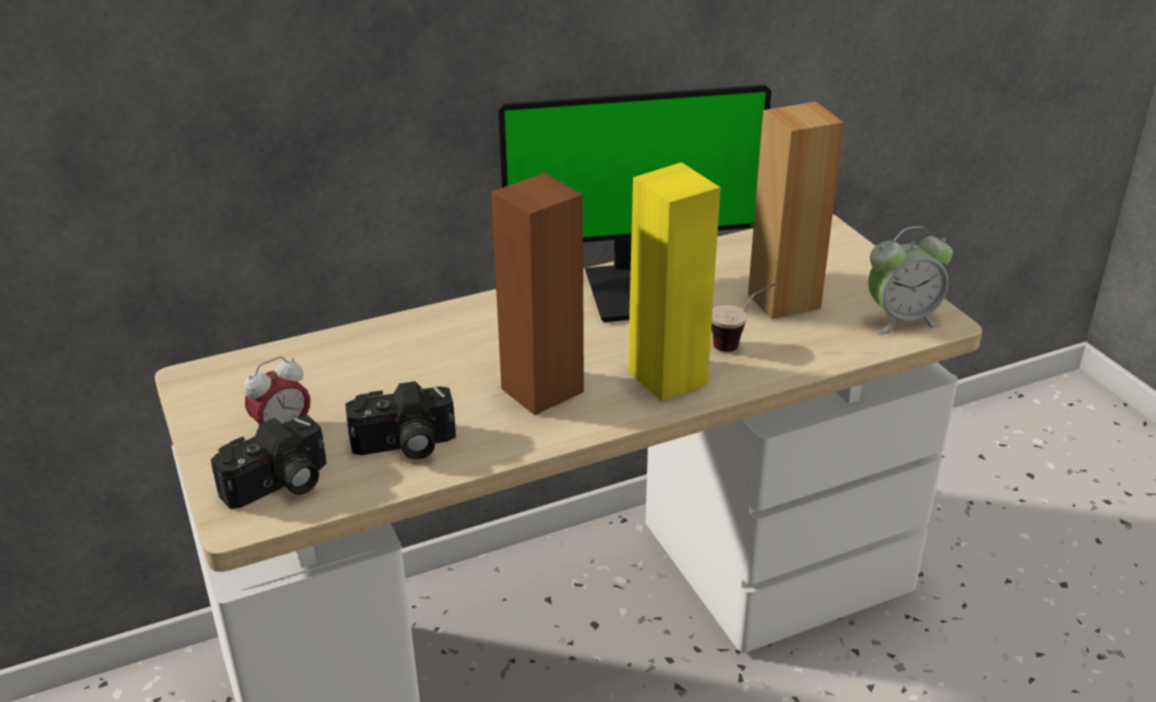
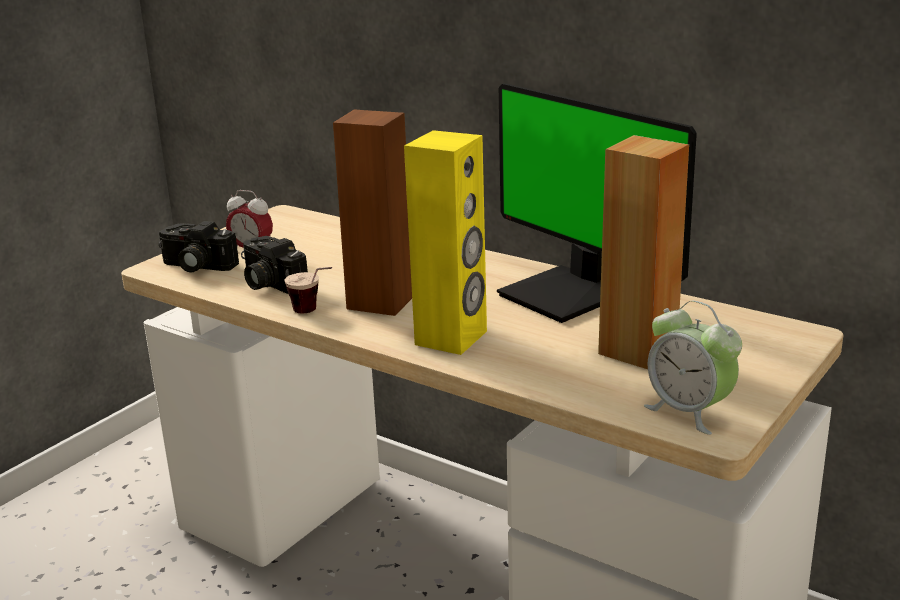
camera: 60 degrees right, 10 degrees down
(739, 342) = (541, 351): cup -> cup (314, 313)

